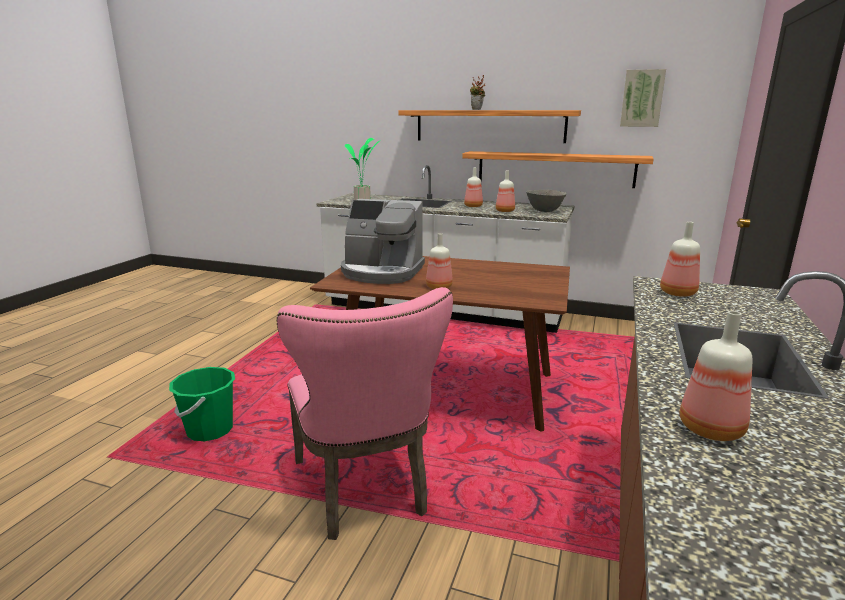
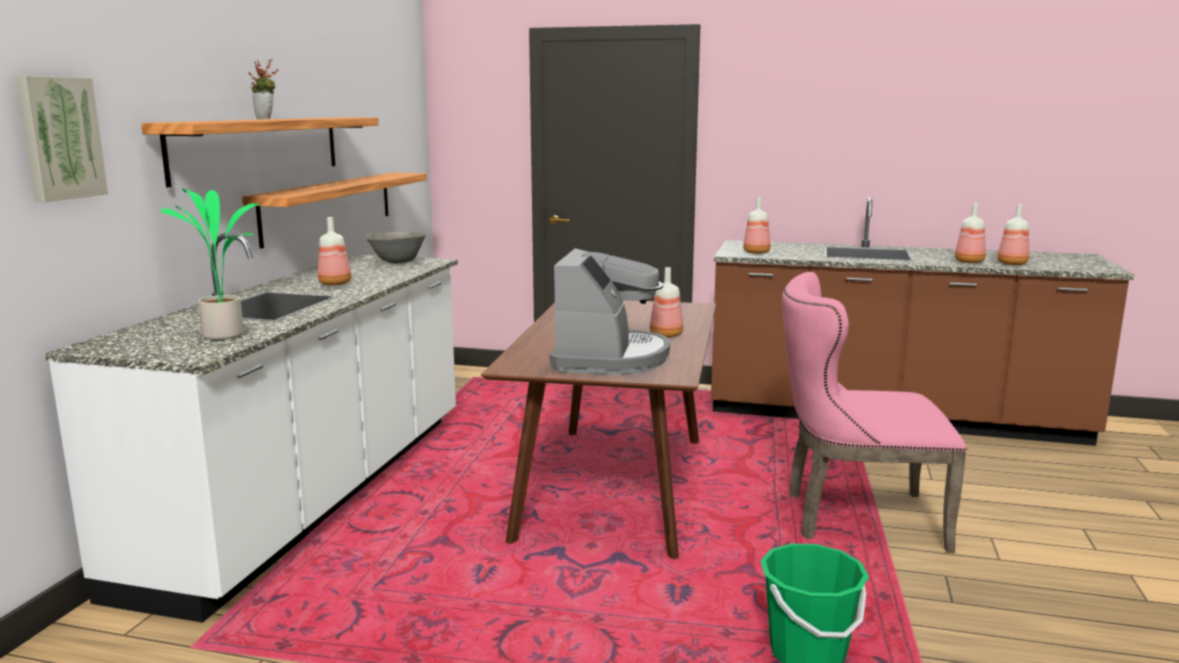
camera: 95 degrees left, 5 degrees down
(365, 491) = (853, 518): pink chair -> pink chair turned 150 degrees counterclockwise
(504, 211) = (388, 274): bottle -> bottle (1011, 263)
(642, 98) = (377, 101): picture -> picture (59, 138)

